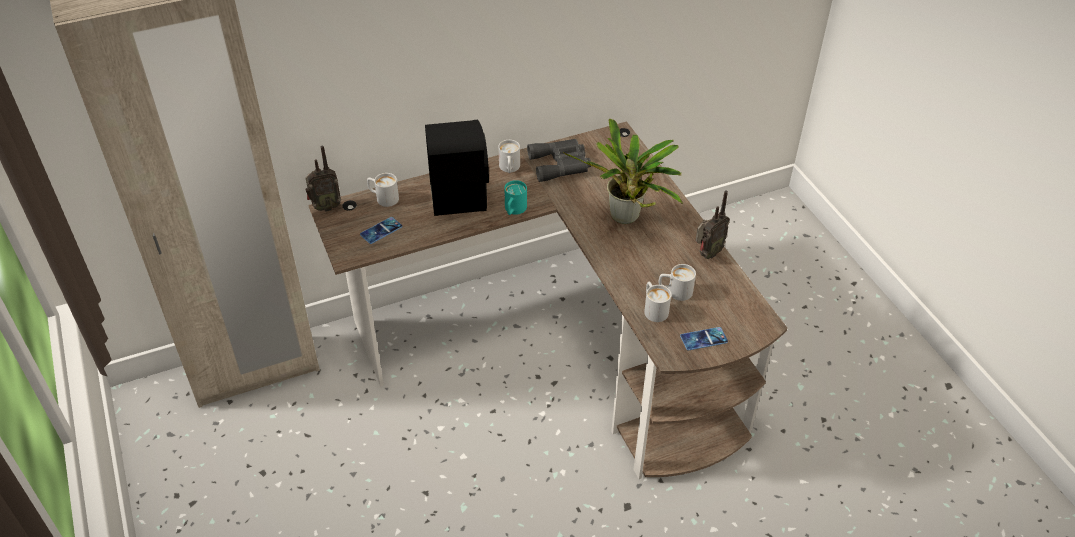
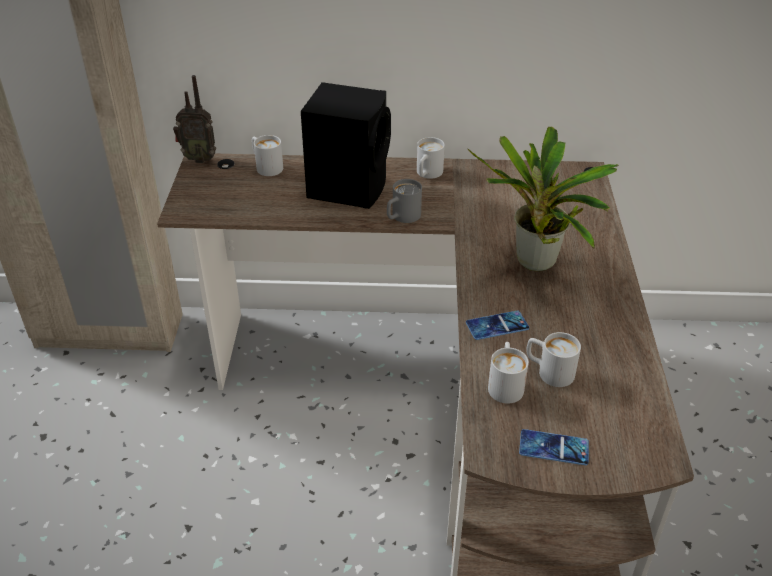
camera: 25 degrees right, 5 degrees down
(381, 230) = (238, 197): phone -> phone (497, 326)
(514, 210) = (402, 217): turquoise mug -> grey mug
(561, 164) = (492, 185): grey binoculars -> none
(707, 254) = (623, 338): radio -> none

